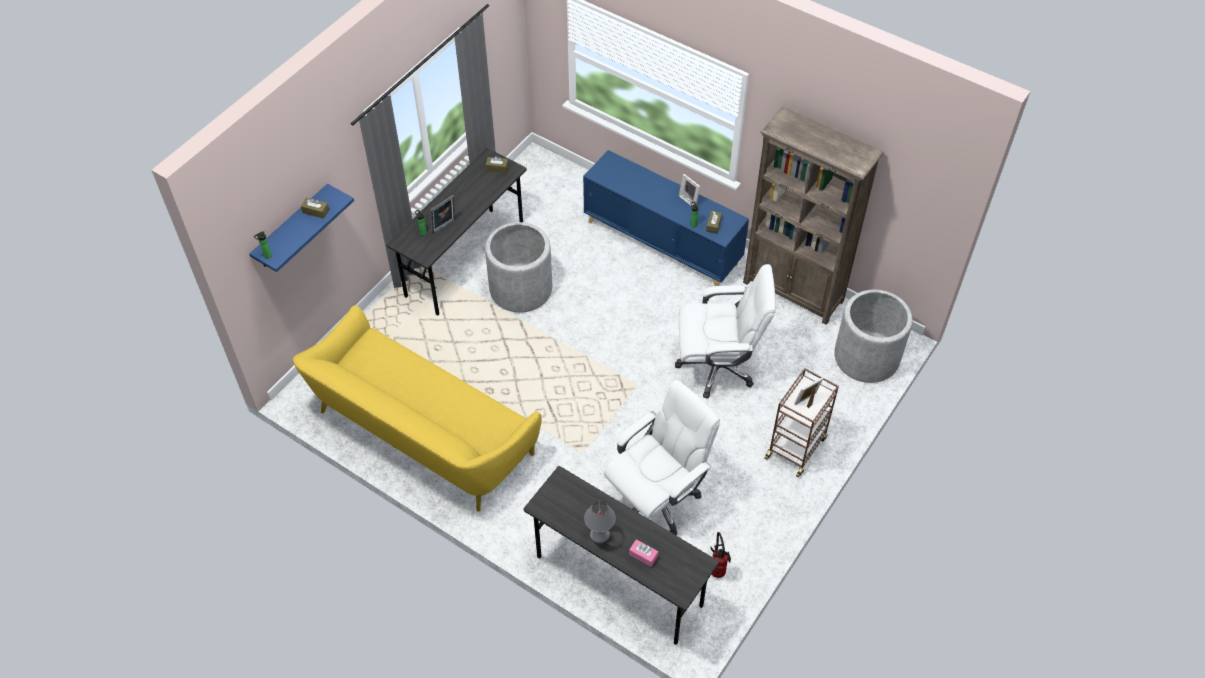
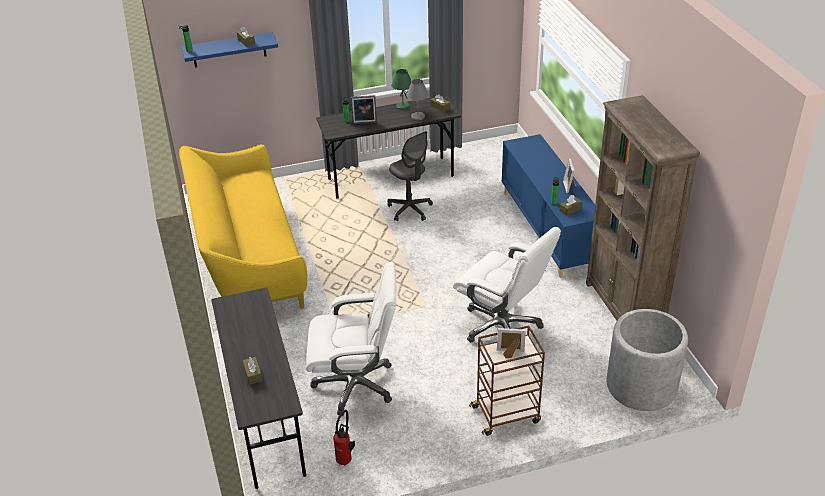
camera: 40 degrees right, 15 degrees down
(459, 185) = (402, 106): none -> green table lamp
(521, 289) = (410, 209): grey planter -> grey office chair
(600, 535) = (240, 343): grey table lamp -> grey table lamp (418, 117)
(643, 555) = (253, 374): pink tissue box -> brown tissue box

